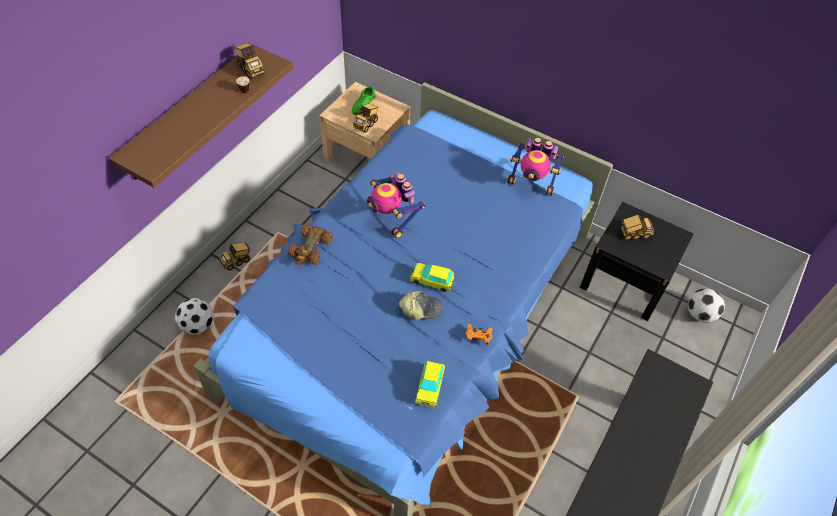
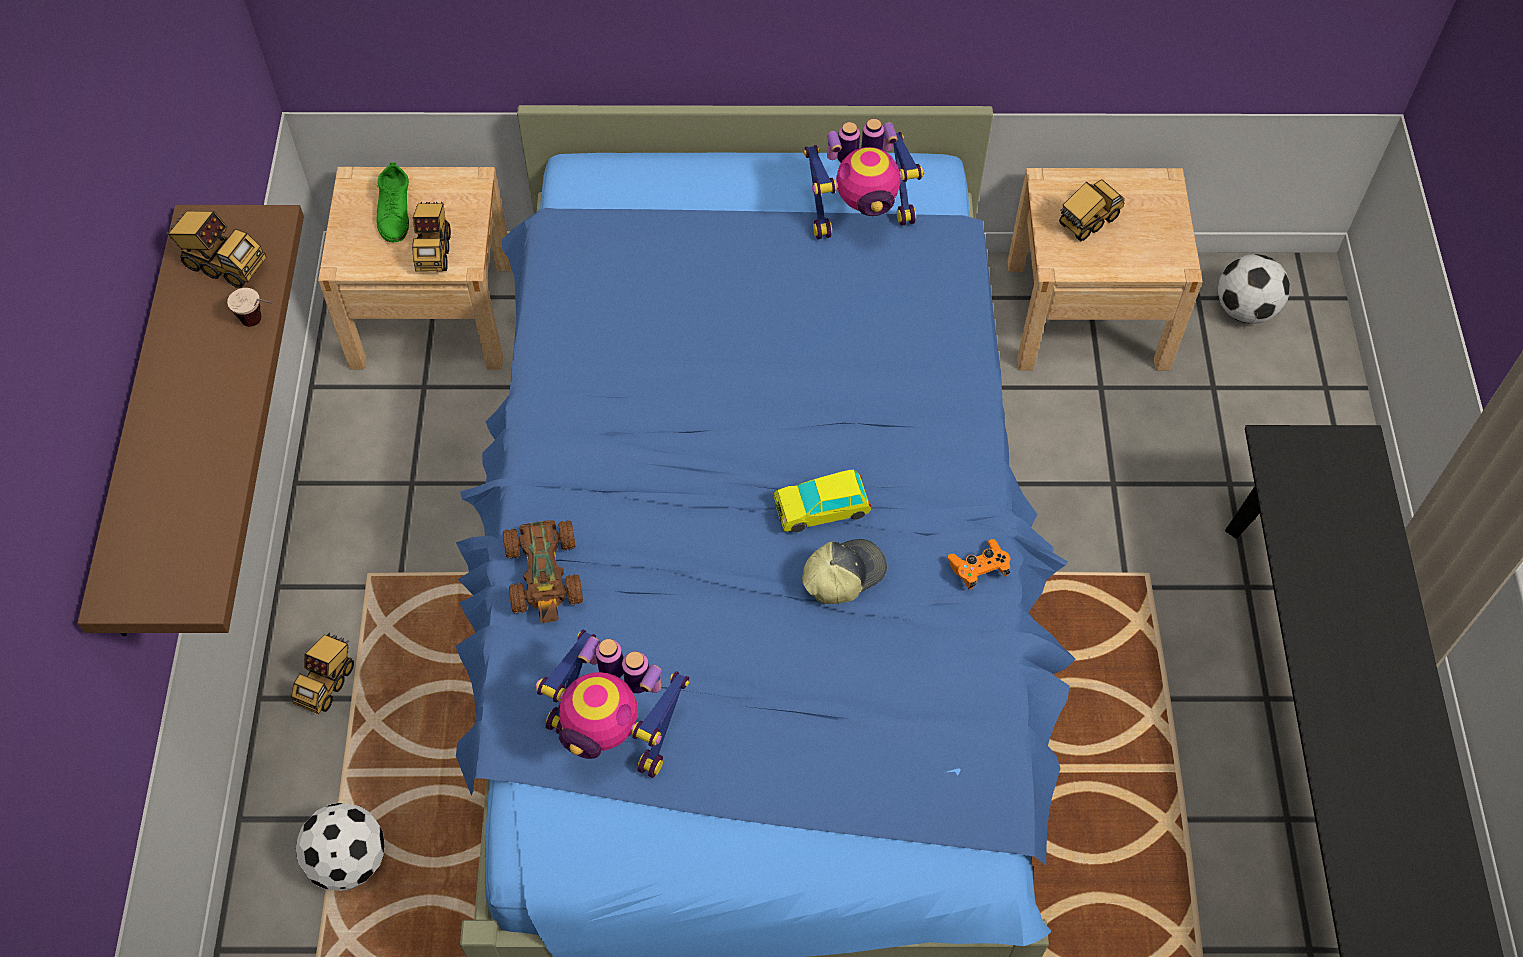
camera: 30 degrees left, 5 degrees up
(392, 218) = (656, 426): toy robot -> toy robot (614, 732)
(430, 387) = (964, 711): toy car -> none
(625, 281) = (1087, 314): black nightstand -> beige nightstand

